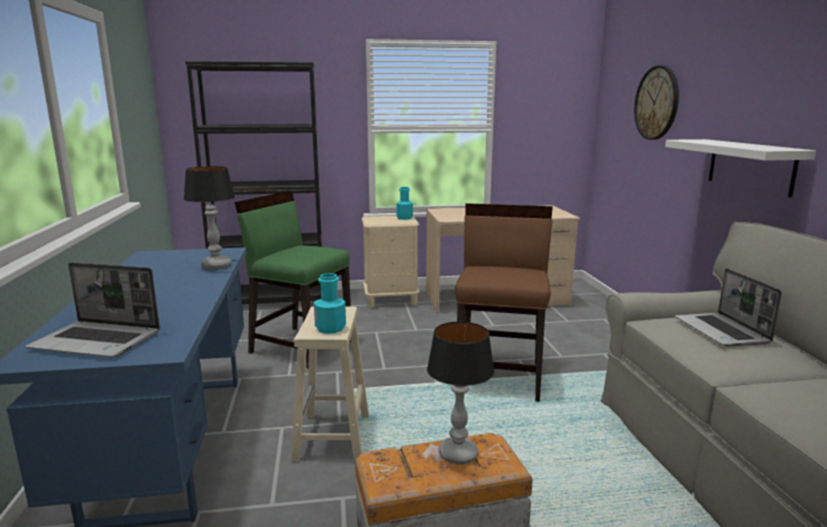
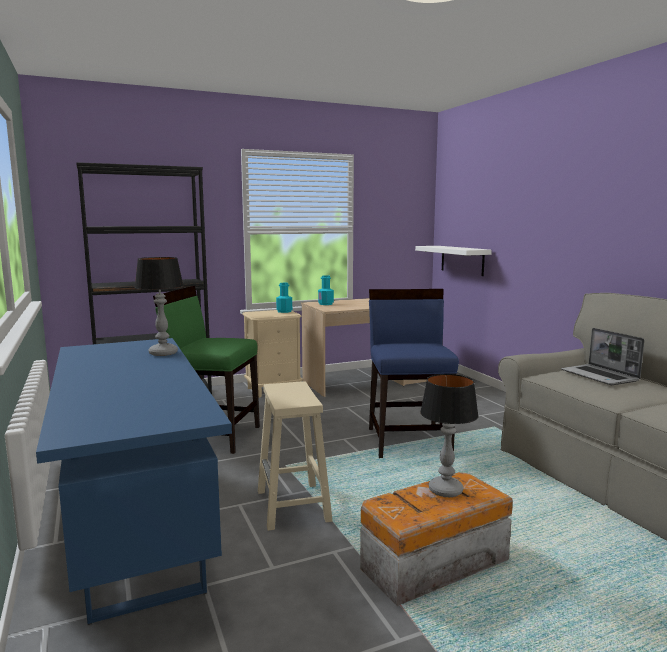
camera: 15 degrees left, 5 degrees down
(98, 341) = (125, 416): laptop -> none
(330, 328) = (299, 398): turquoise bottle -> turquoise bottle (325, 304)
(499, 377) = (409, 441): brown chair -> blue chair
(657, 103) = (496, 206): wall clock -> none
(750, 166) = (587, 251): white shelf -> white shelf (462, 260)

